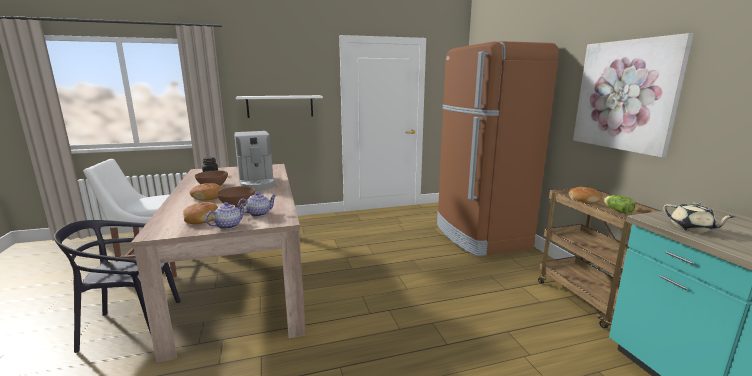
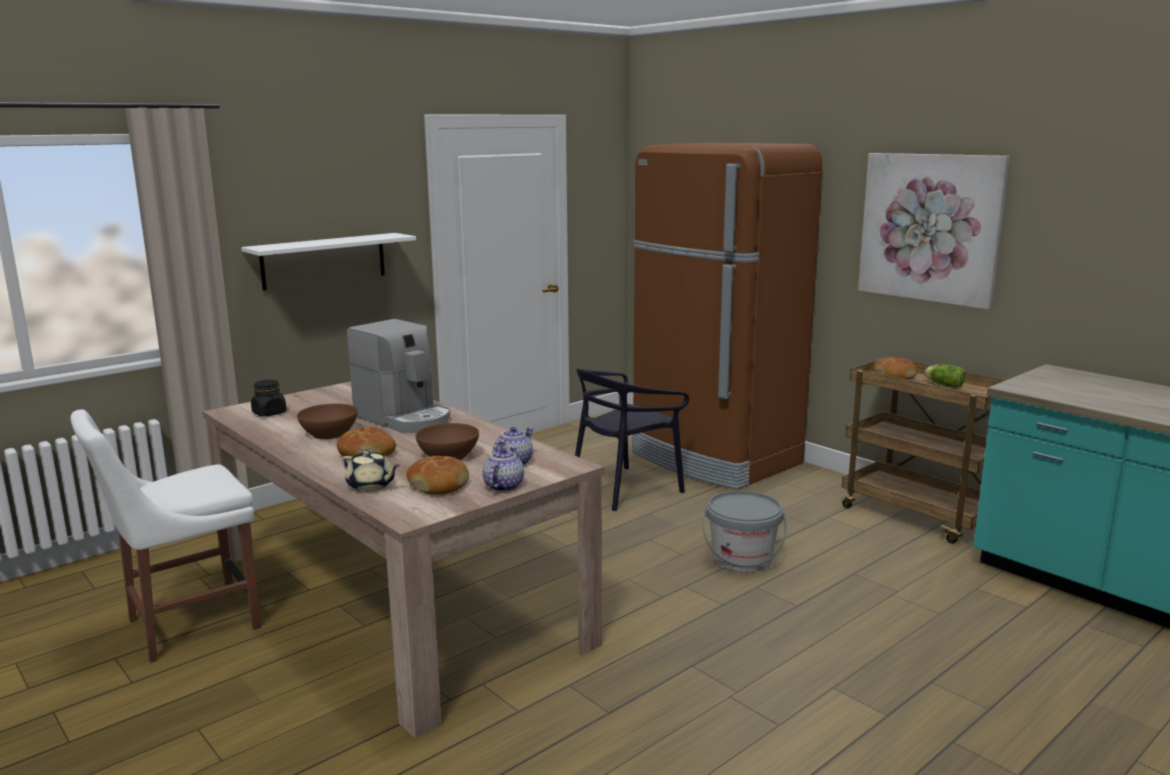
camera: 25 degrees left, 0 degrees up
(133, 326) = (297, 711): black chair -> black chair (625, 489)
(441, 301) = (742, 558): none -> grey bucket
(691, 228) = (1055, 392): beige teapot -> beige teapot (371, 486)

